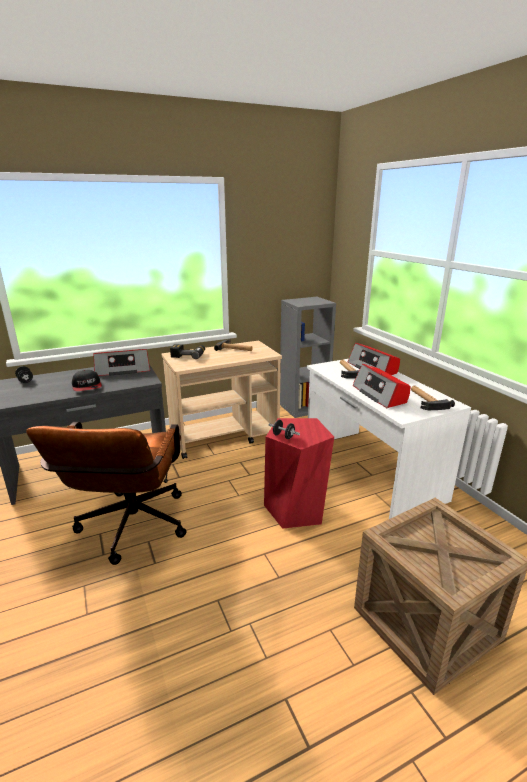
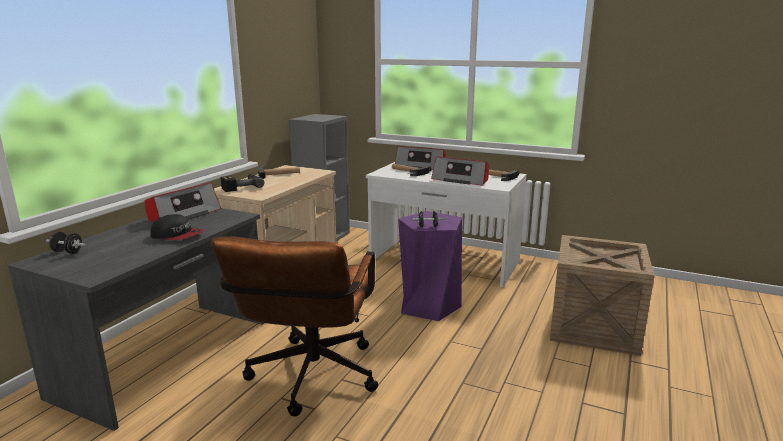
camera: 40 degrees left, 5 degrees down
(130, 530) = (310, 381): brown office chair -> brown office chair turned 45 degrees clockwise
(296, 508) = (428, 305): red stool -> purple stool

